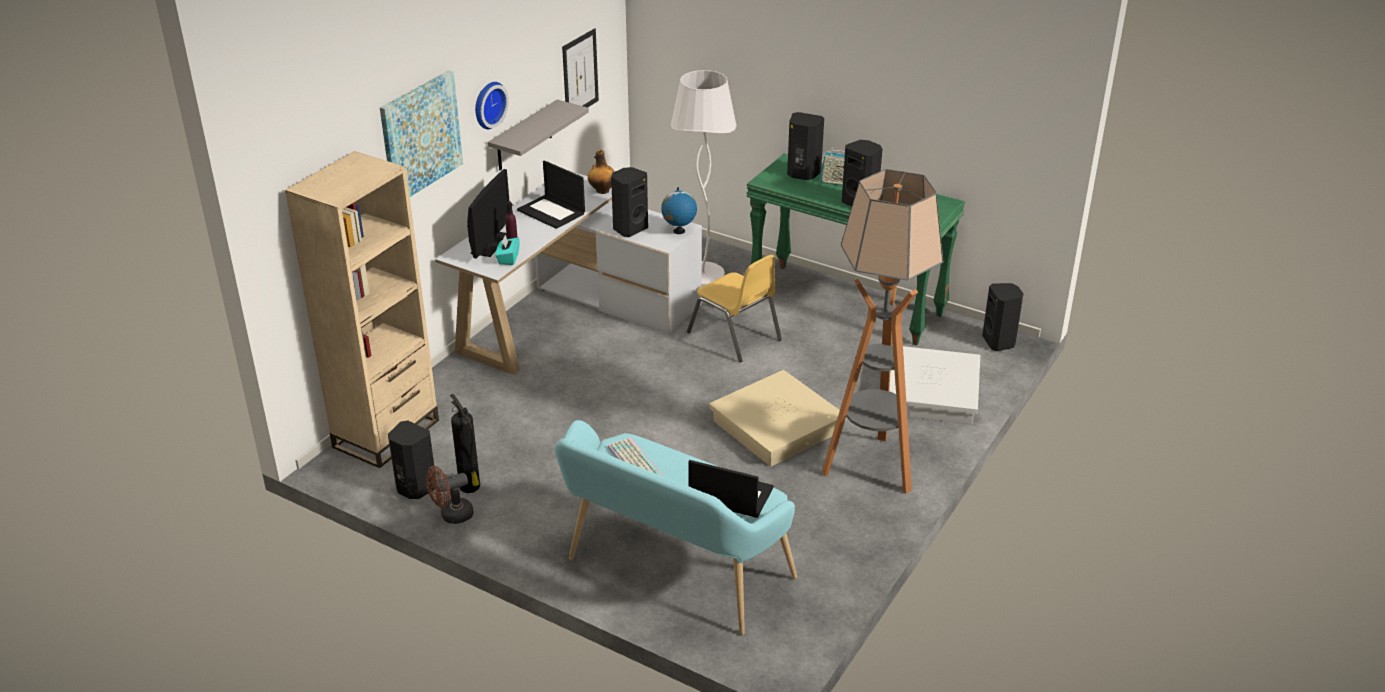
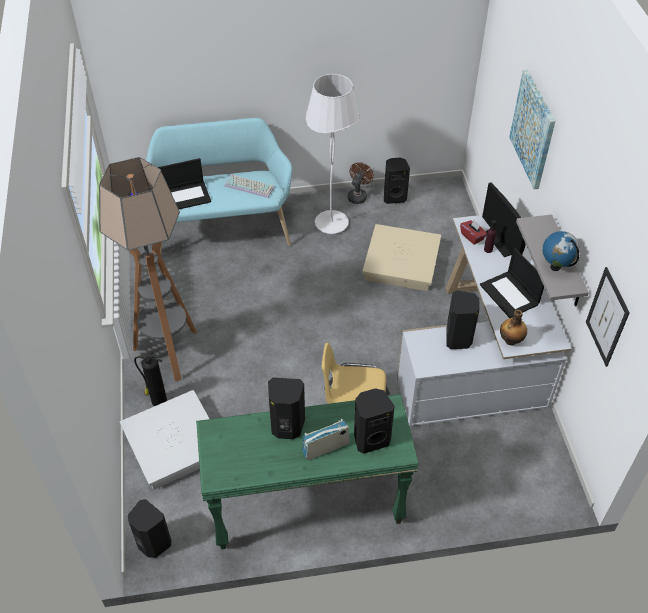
camera: 140 degrees right, 15 degrees up
(386, 434) = (452, 213): beige bookcase -> none
(470, 487) = (369, 212): fire extinguisher -> fire extinguisher (158, 401)
(488, 104) = (560, 192): wall clock -> none
(508, 258) = (472, 237): turquoise tissue box -> red tissue box
(552, 212) = (510, 295): laptop -> laptop turned 120 degrees counterclockwise
(679, 231) = (423, 359): globe -> globe (555, 267)
(702, 276) = (445, 464): white floor lamp -> white floor lamp (331, 223)
(777, 426) = (252, 349): beige storage box -> beige storage box (401, 263)

